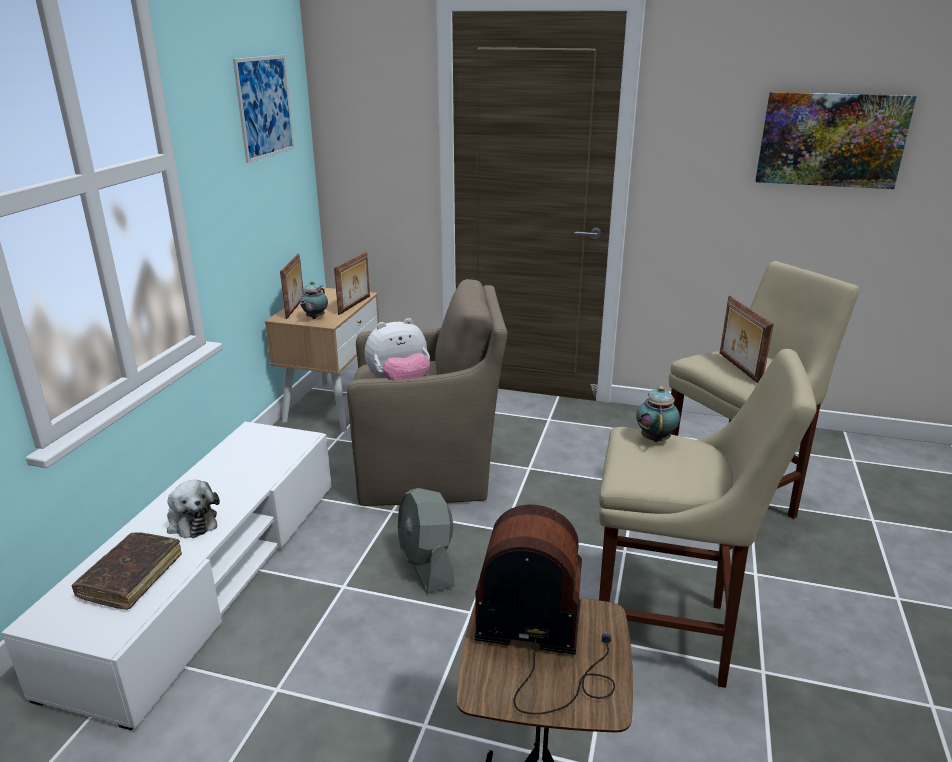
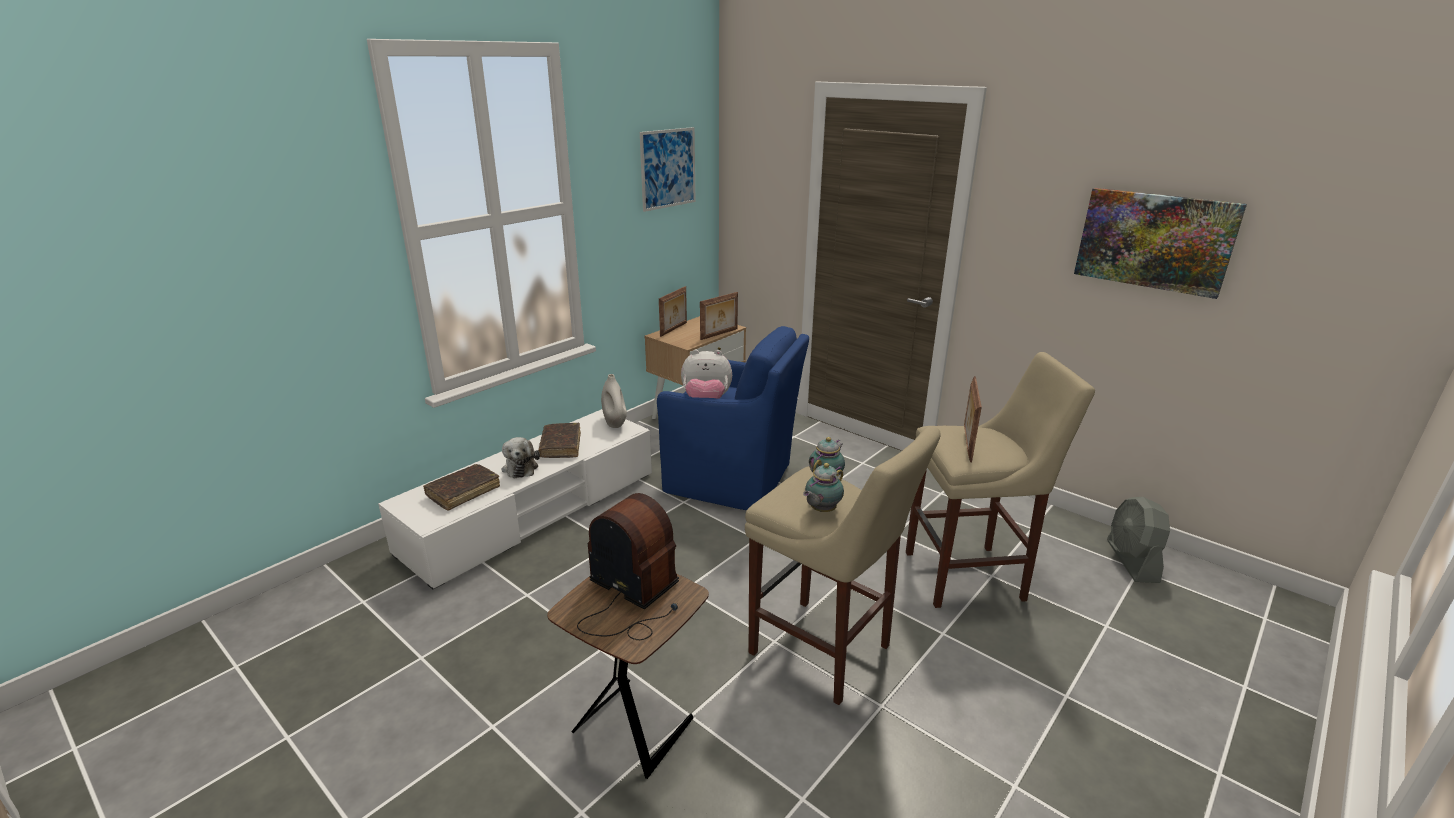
camera: 25 degrees right, 0 degrees up
(226, 480) = (560, 446): none -> brown book
(276, 435) = (615, 423): none -> white vase
(314, 318) = (680, 339): teapot -> teapot (821, 510)
(427, 565) = (680, 546): grey fan -> grey fan (1132, 561)
(429, 471) = (732, 480): brown armchair -> blue armchair

